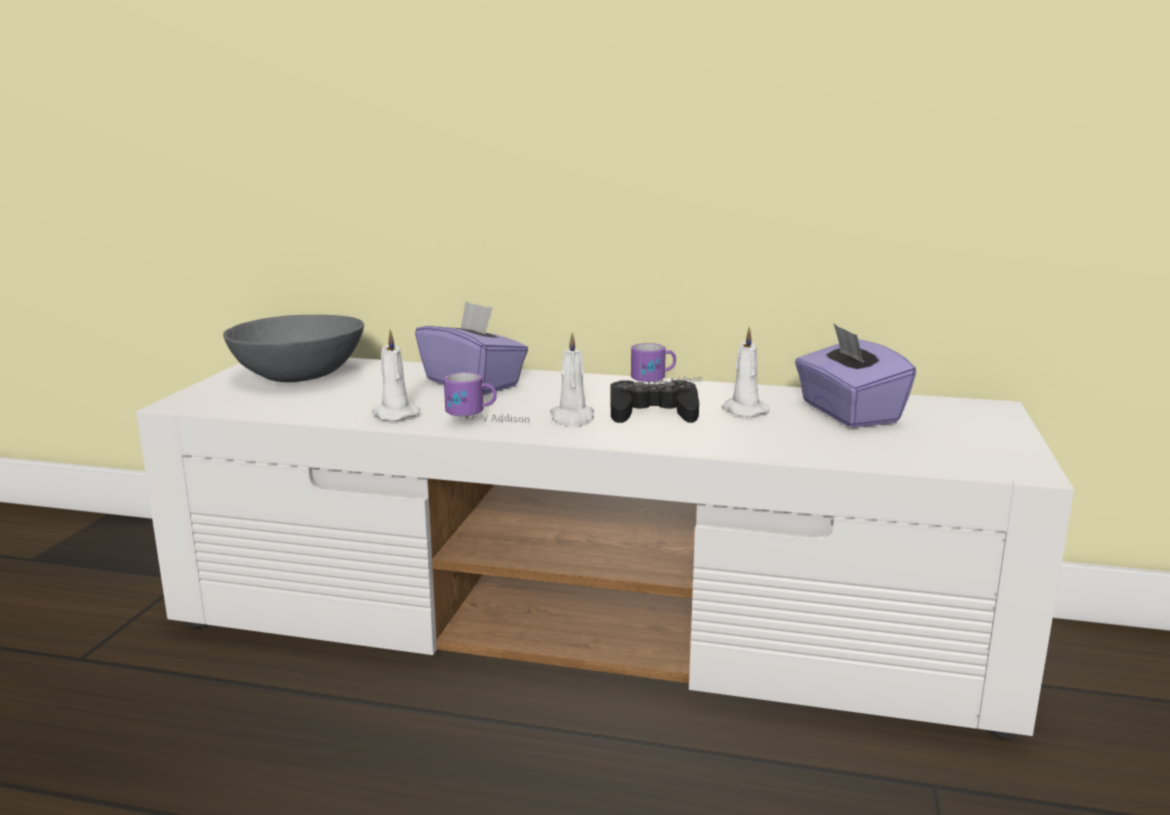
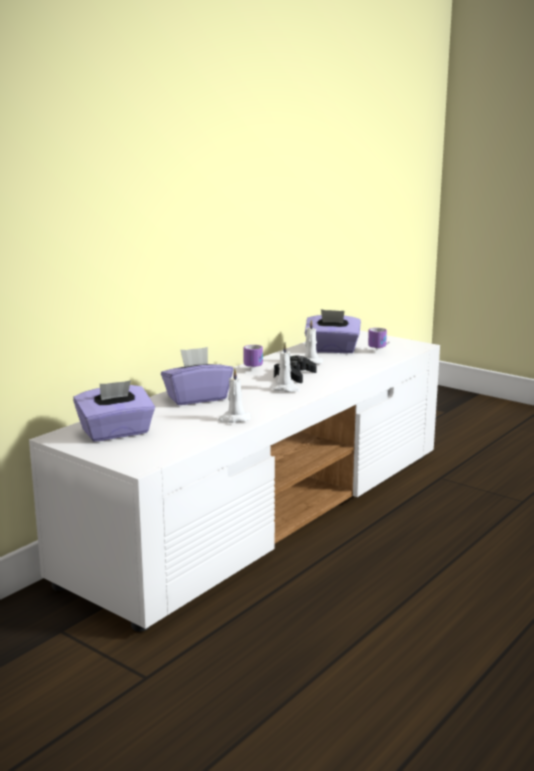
camera: 65 degrees left, 0 degrees up
(300, 375) = (116, 433): grey bowl -> purple tissue box
(487, 423) = (273, 404): mug -> mug (381, 348)

